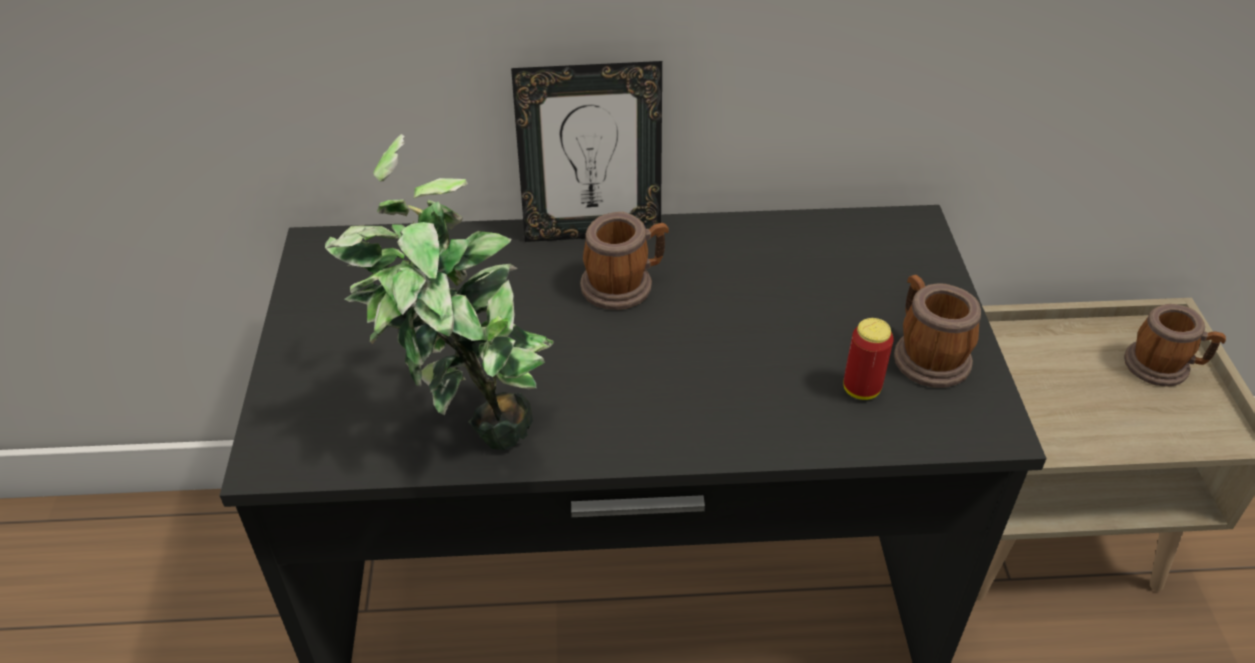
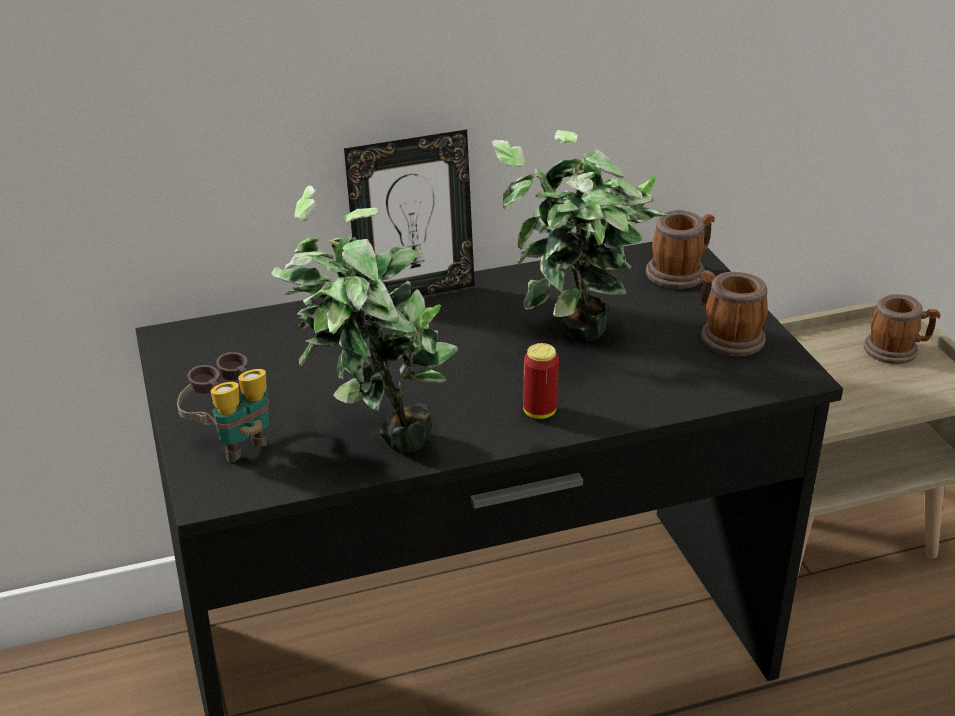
camera: 15 degrees left, 10 degrees down
(322, 393) = (233, 441): none -> binoculars
(624, 284) = (460, 325): mug -> mug (680, 272)
(739, 338) = (573, 347): none -> potted plant
(861, 389) = (685, 366): can -> can (539, 412)

